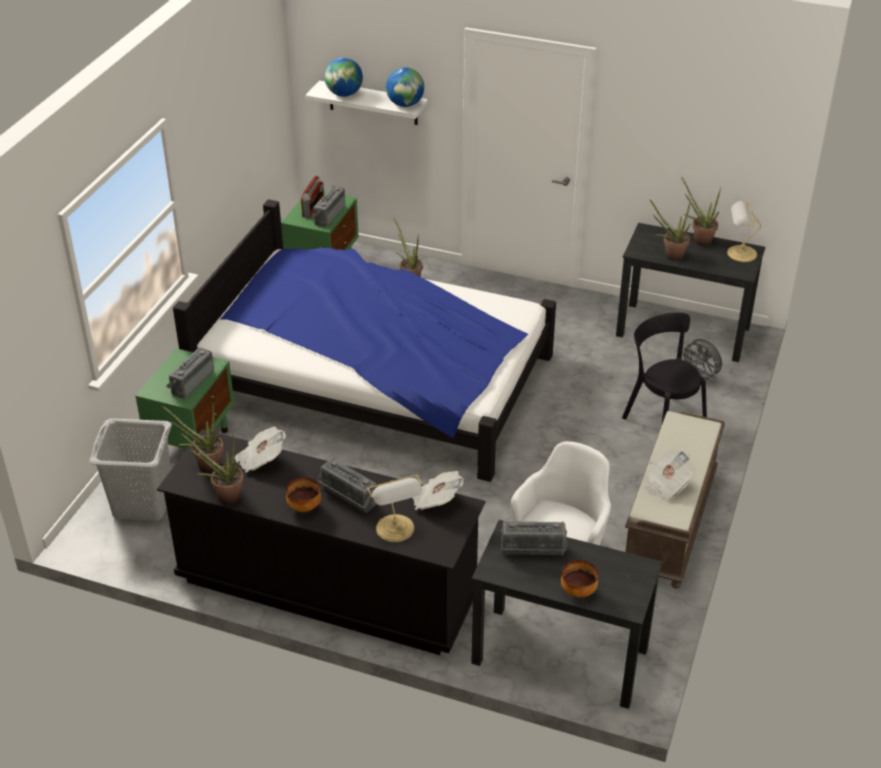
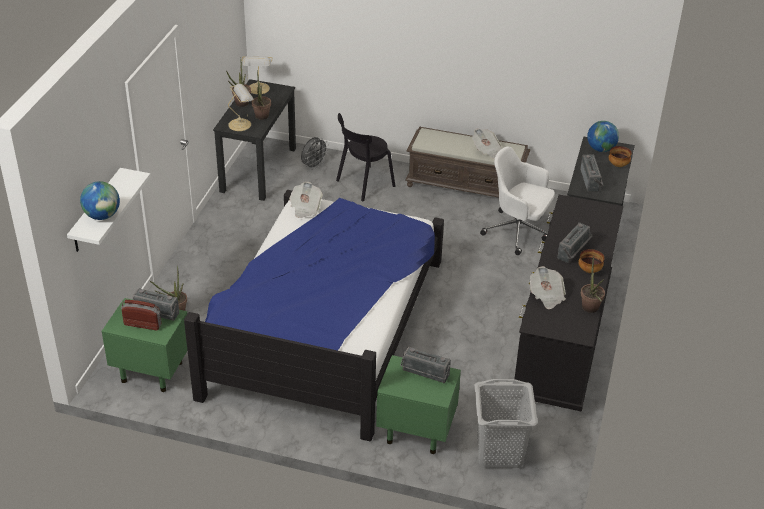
camera: 95 degrees left, 0 degrees up
(204, 465) = (561, 324): potted plant -> none
(396, 529) = (597, 229): table lamp -> table lamp (241, 124)
(405, 104) = (130, 179): globe -> globe (600, 149)
(435, 500) = (565, 214): newspaper -> newspaper (305, 208)

